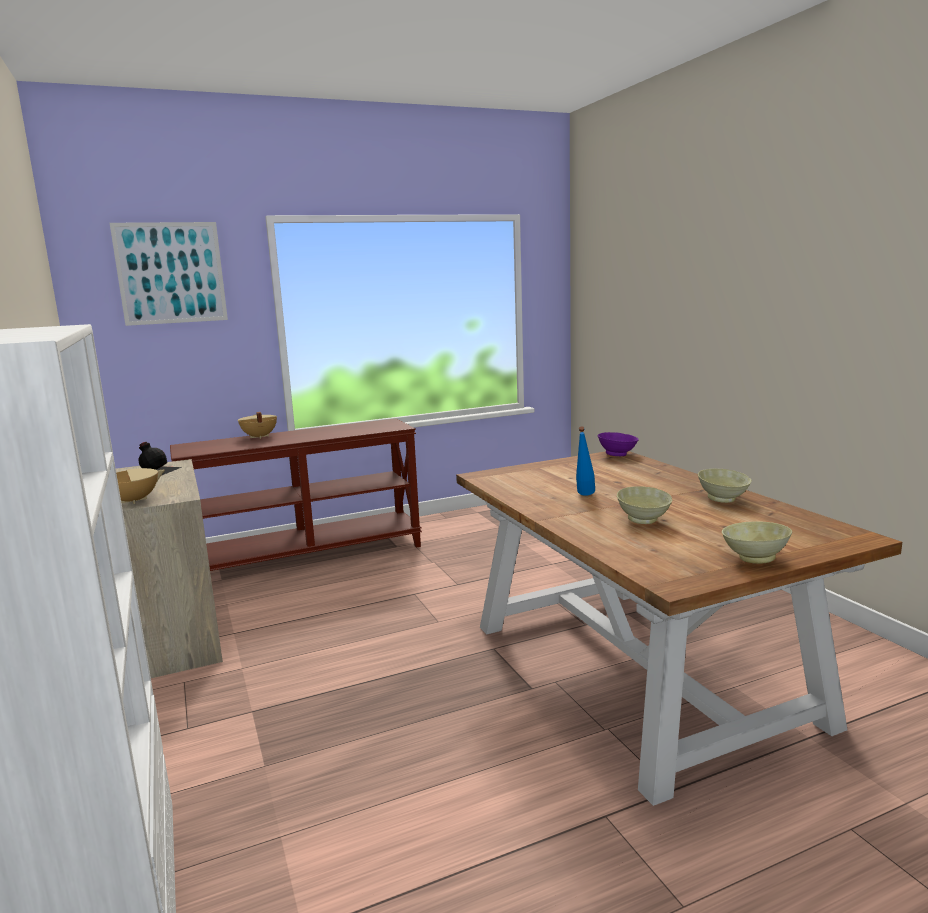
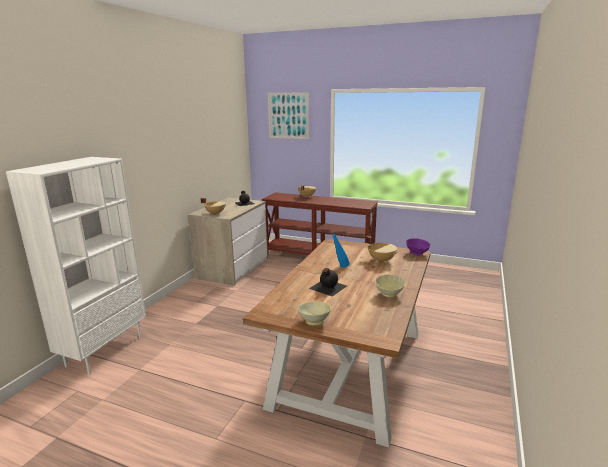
camera: 45 degrees right, 5 degrees up
(605, 473) = (381, 260): none -> beige cooking pot
(643, 520) = (327, 287): beige bowl -> black bottle

